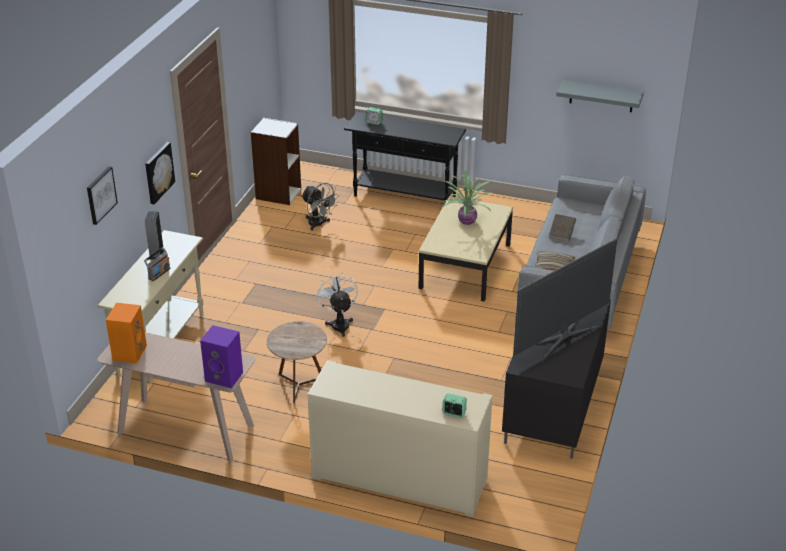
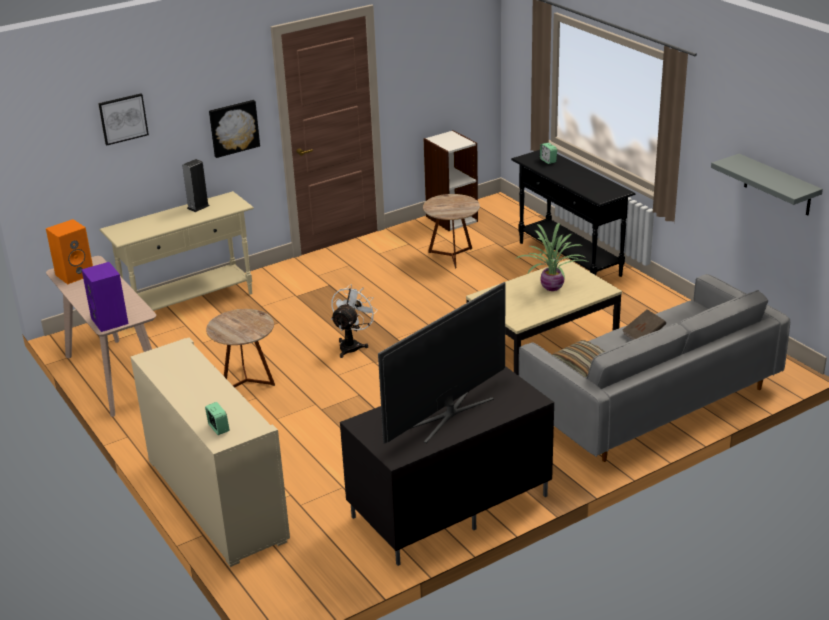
camera: 40 degrees right, 5 degrees down
(159, 273) = (177, 222): radio -> none
(319, 224) = (452, 256): grey fan -> brown side table
(562, 335) = (448, 413): television -> television turned 45 degrees counterclockwise

